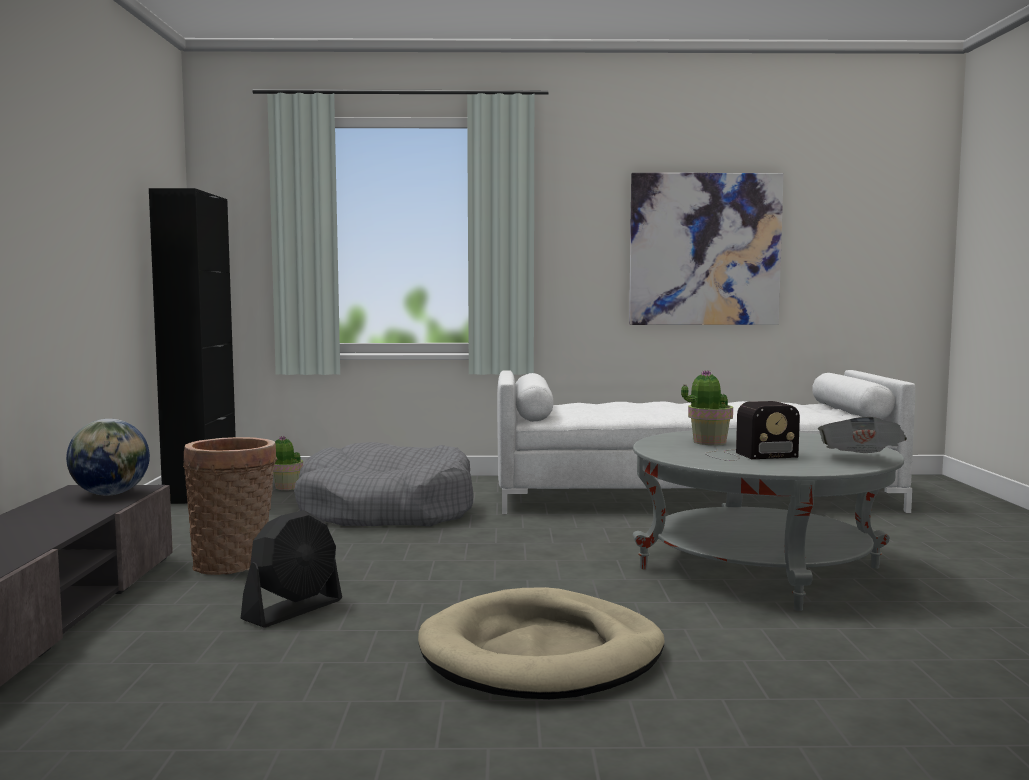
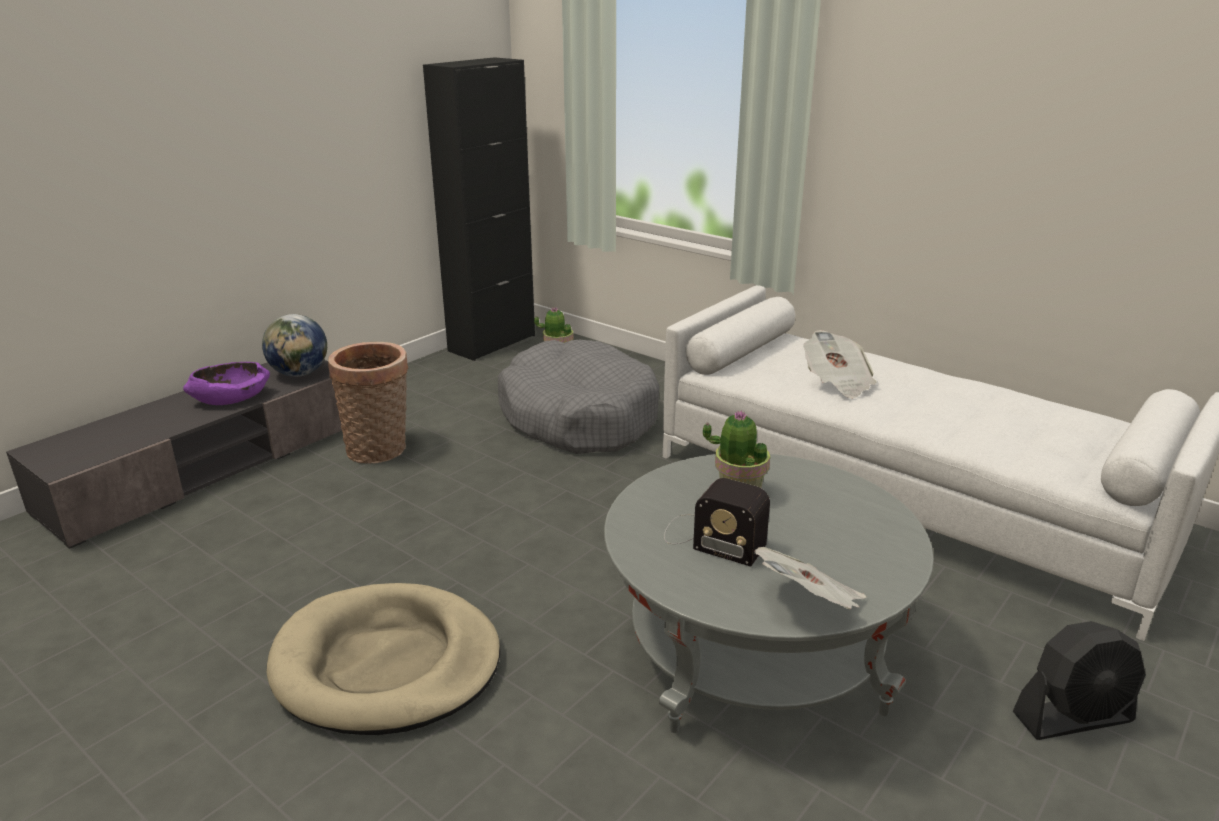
camera: 40 degrees right, 20 degrees up
(64, 517) = (231, 398): none -> purple bowl
(293, 610) = (332, 525): black fan -> black fan (1073, 717)
(637, 408) = (837, 382): none -> newspaper
(704, 249) = (1047, 168): picture -> none

